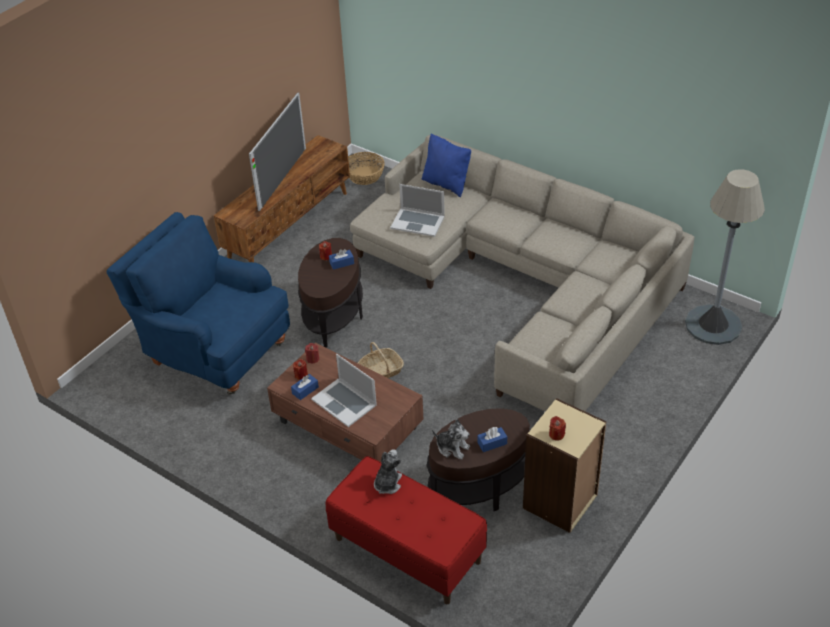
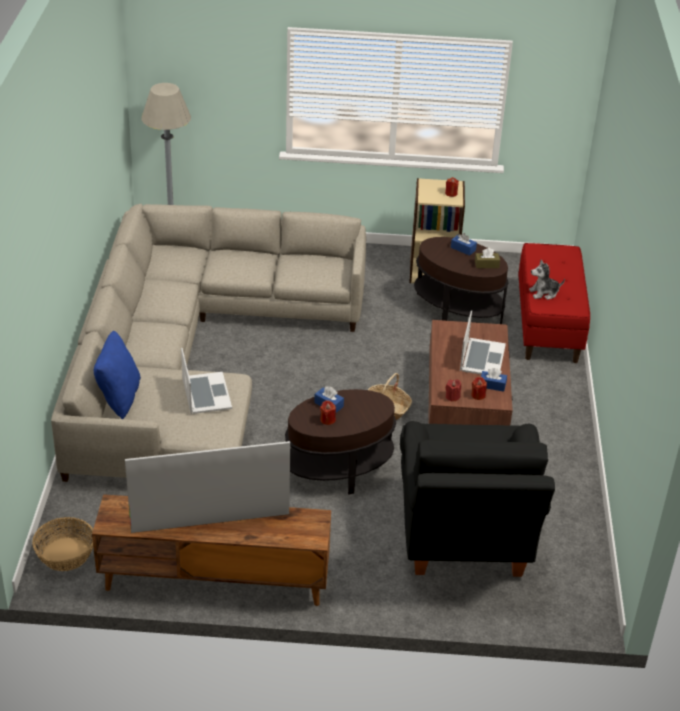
camera: 125 degrees left, 5 degrees down
(214, 351) = (464, 536): blue armchair -> black armchair
(452, 448) = (486, 264): plush toy -> brown tissue box

